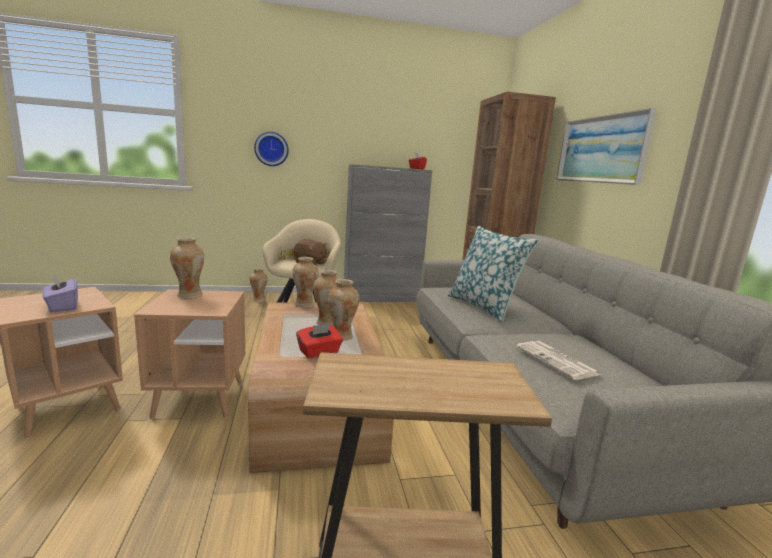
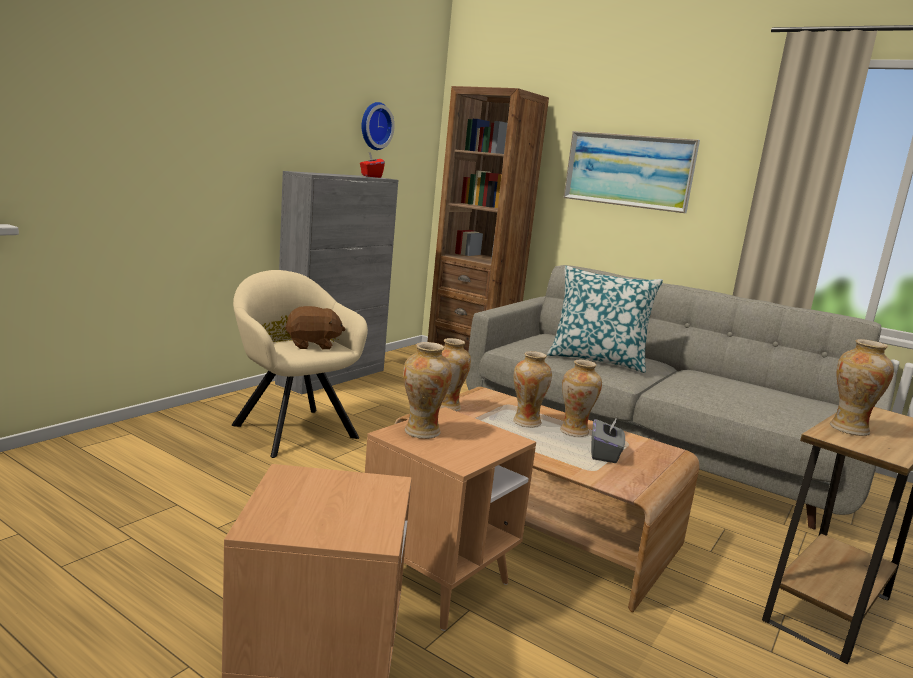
camera: 45 degrees left, 0 degrees up
(62, 306) = (362, 503): purple tissue box -> none
(258, 300) = (178, 428): vase -> vase (849, 429)
(271, 149) = (164, 144): wall clock -> wall clock (374, 126)
(319, 352) = (605, 454): red tissue box -> grey tissue box
(557, 361) = (750, 396): newspaper -> none

